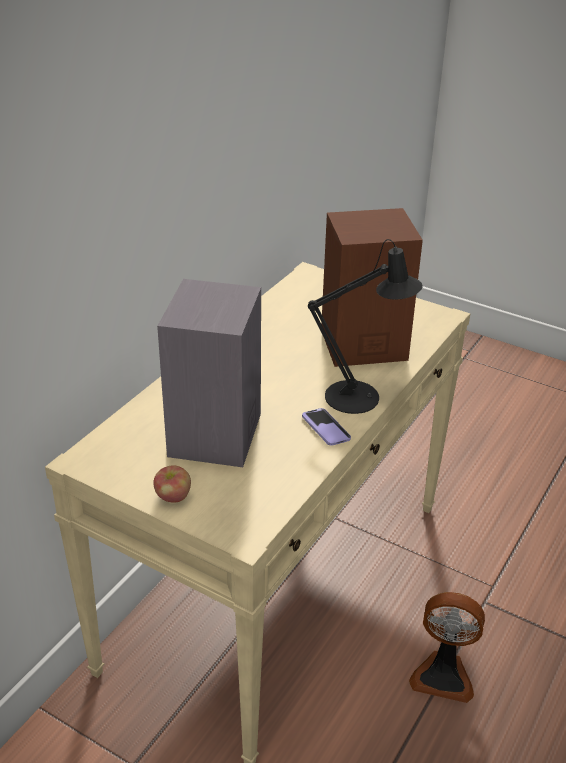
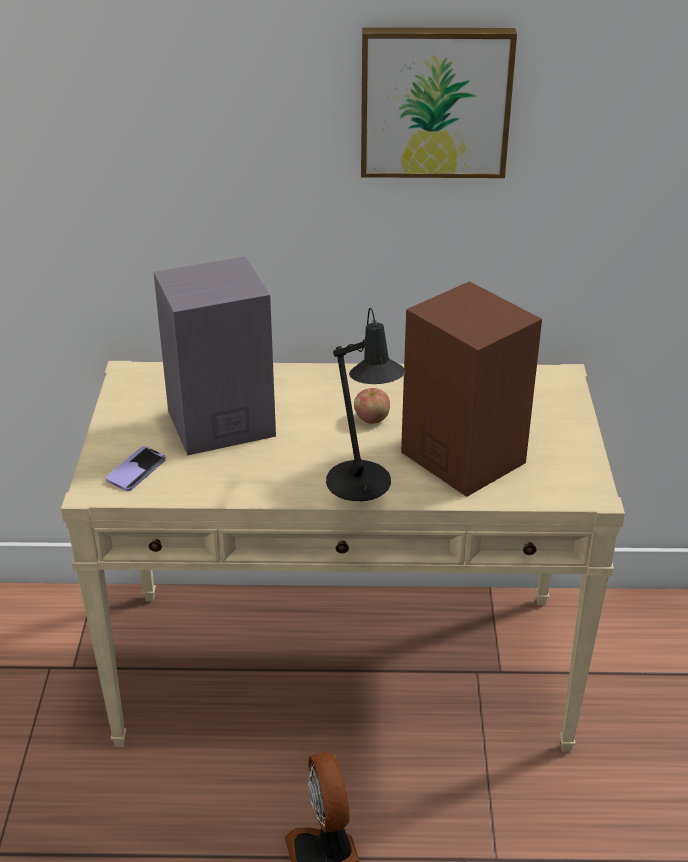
camera: 60 degrees right, 0 degrees up
(173, 497) = (117, 434): apple -> apple (371, 419)
(220, 91) = (435, 101): none -> picture
(326, 428) = (289, 482): phone -> phone (136, 470)

